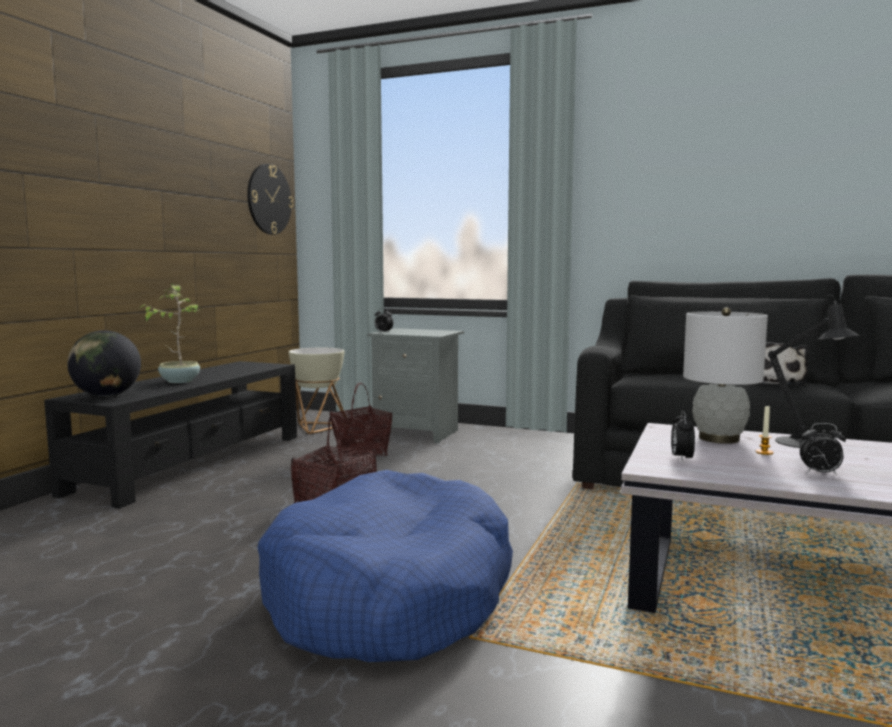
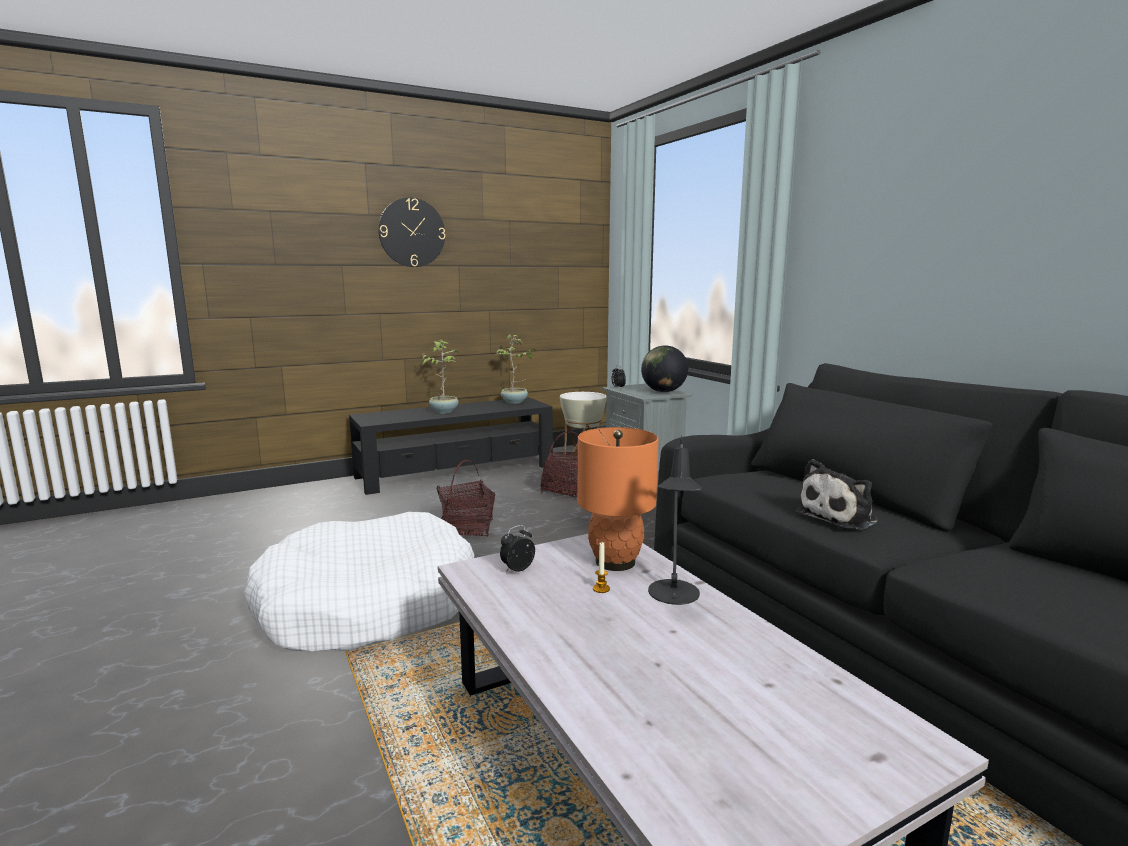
camera: 40 degrees right, 5 degrees up
(107, 396) = (379, 417): globe -> globe (663, 391)
(240, 366) = (514, 402): none -> potted plant
(269, 199) = (574, 262): wall clock -> wall clock (412, 232)
(390, 595) = (367, 605): blue dog bed -> white dog bed
(719, 438) = (615, 562): white table lamp -> orange table lamp
(820, 474) = (568, 626): alarm clock -> none

